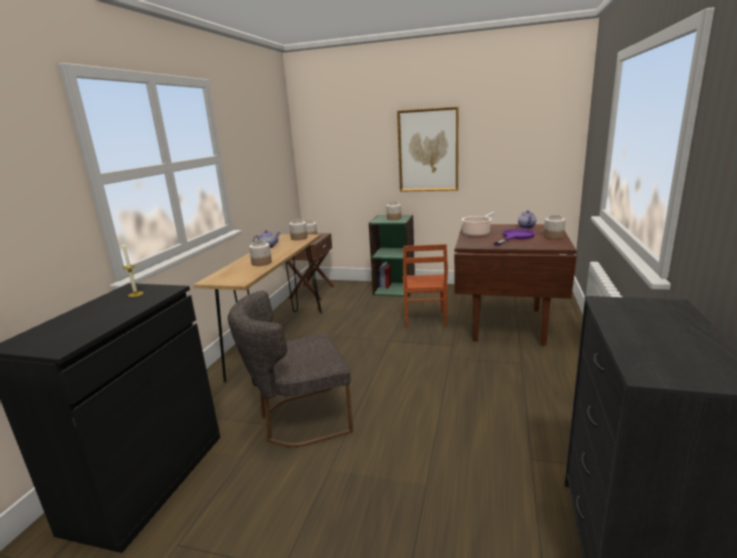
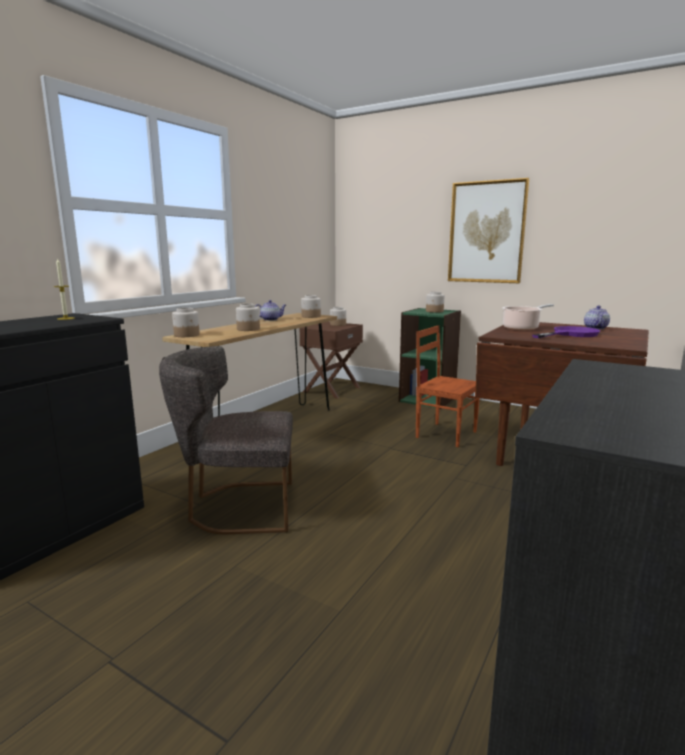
camera: 15 degrees right, 5 degrees down
(424, 320) = (445, 434): brown chair -> brown chair turned 105 degrees clockwise
(554, 236) = (626, 338): jar -> jar (187, 335)

